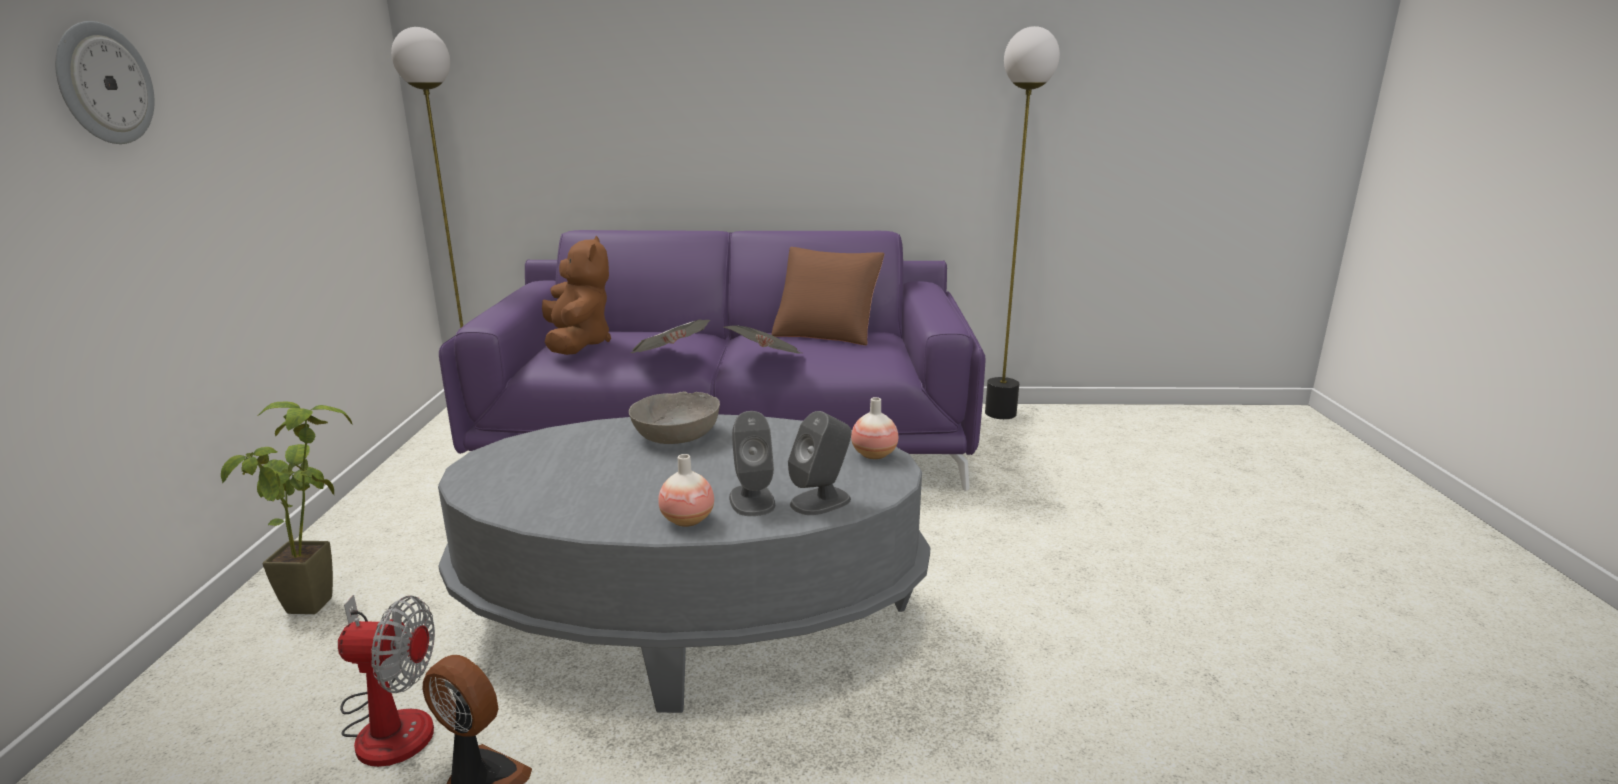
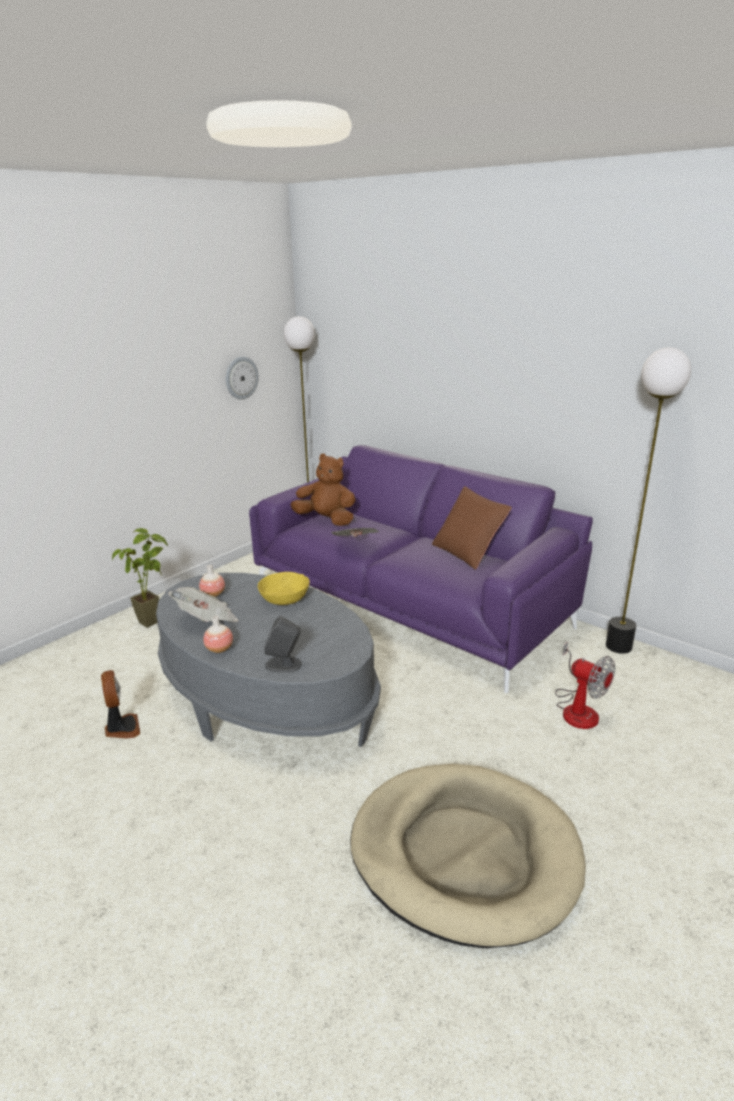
camera: 40 degrees right, 5 degrees up
(103, 84) = (97, 379): wall clock -> wall clock (241, 378)
(390, 722) = (122, 688): fan -> fan (577, 708)
(577, 344) = (326, 520): brown plush toy -> brown plush toy turned 90 degrees counterclockwise
(675, 435) = (284, 598): grey bowl -> yellow bowl
(752, 500) = (258, 650): grey speaker -> none
(767, 361) = (400, 563): newspaper -> newspaper (206, 620)
(874, 455) = (351, 649): vase -> vase (213, 594)
(1167, 658) = (464, 854): none -> beige dog bed

